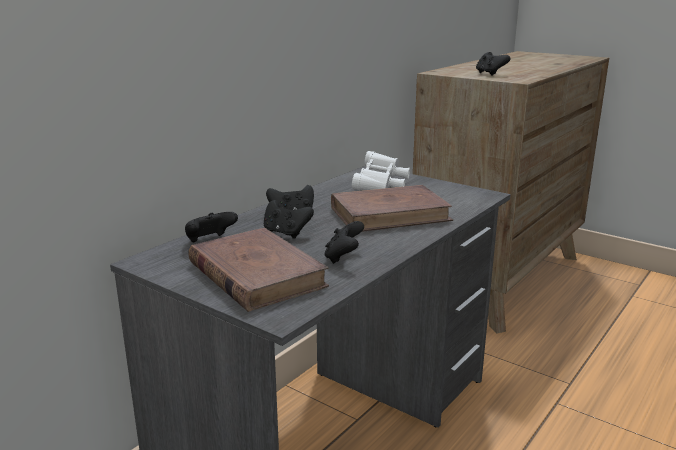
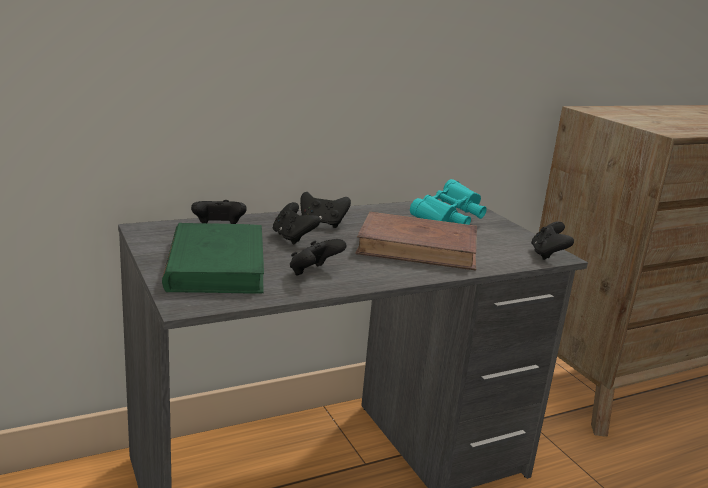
camera: 25 degrees right, 0 degrees up
(256, 274) = (217, 265): brown book -> green book
(381, 186) = (449, 220): white binoculars -> turquoise binoculars
(490, 74) = (649, 120): black game controller -> black game controller (548, 255)

